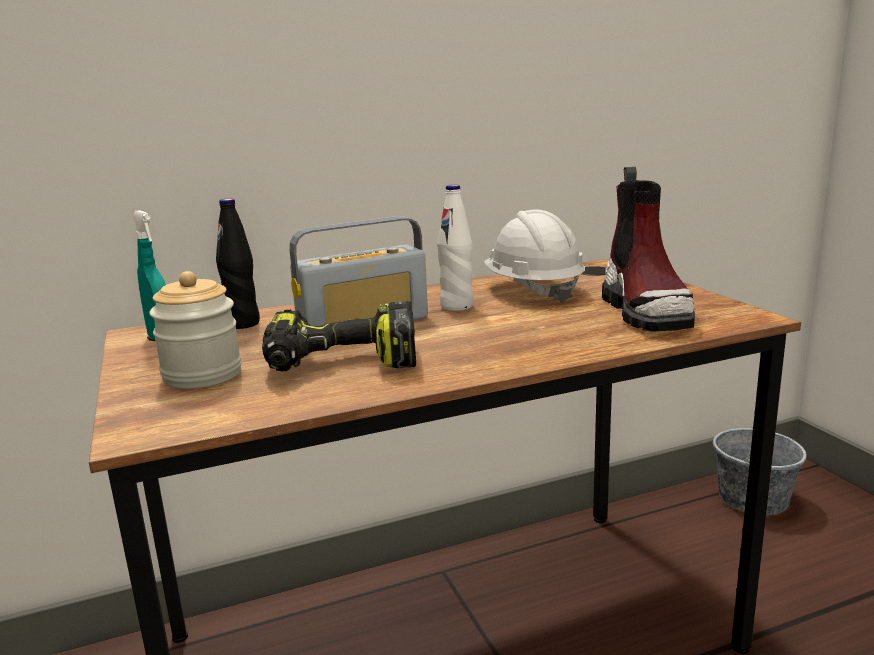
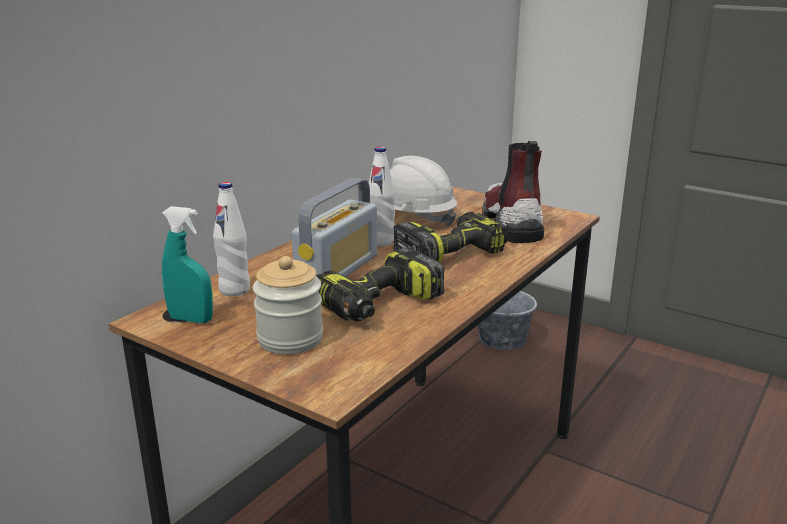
camera: 35 degrees left, 5 degrees up
(243, 324) = (234, 290): black bottle -> white bottle
(511, 329) = (449, 253): none -> power drill
(647, 311) = (510, 223): boot -> boot turned 150 degrees counterclockwise

